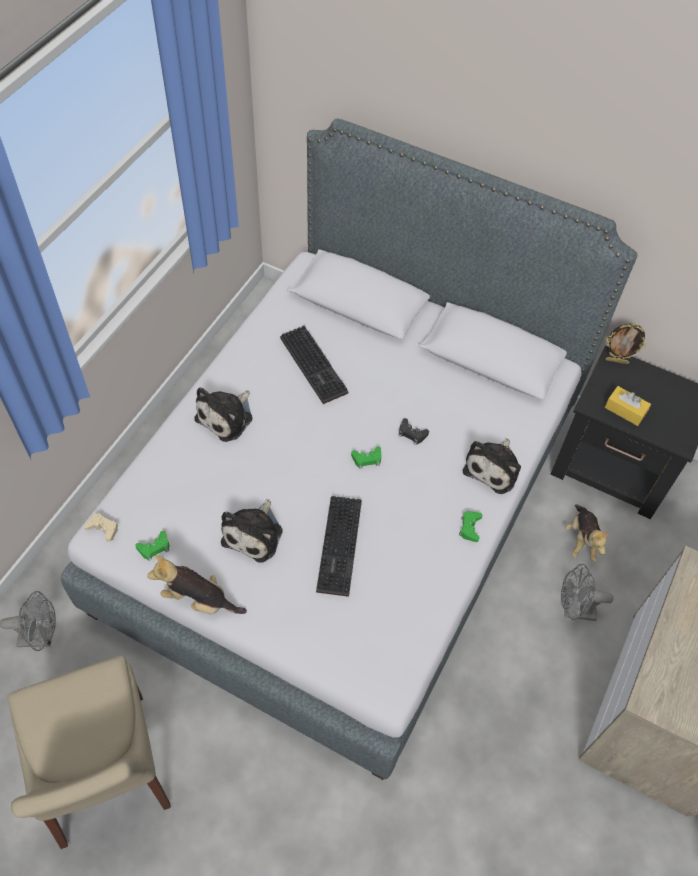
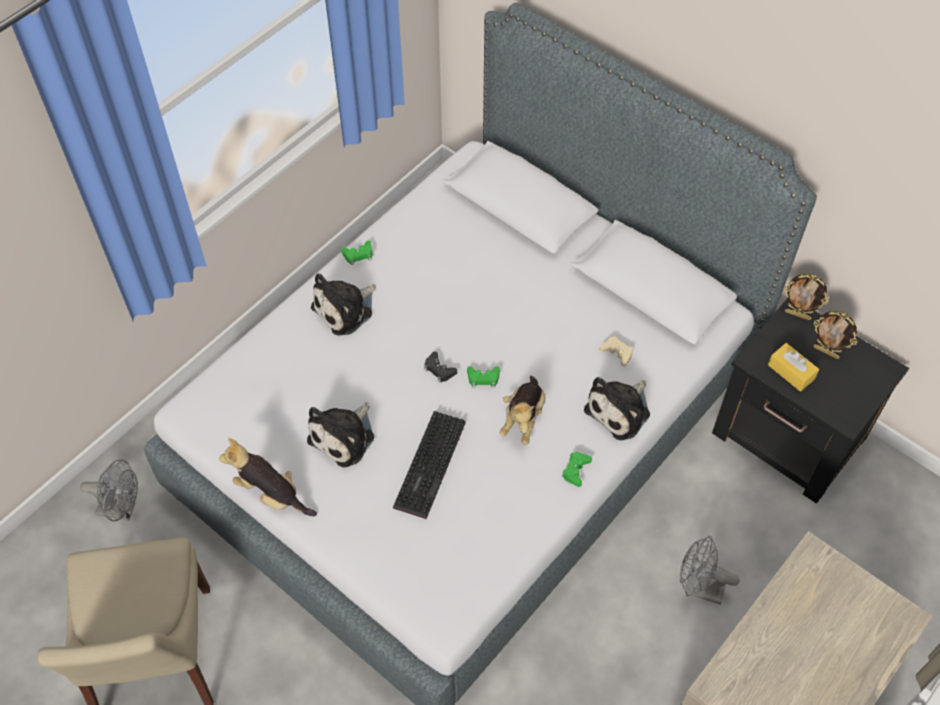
camera: 15 degrees right, 0 degrees up
(103, 528) = (192, 404): beige game controller -> beige game controller (617, 353)
(154, 548) = (239, 433): green game controller -> green game controller (358, 255)
(316, 365) = (454, 269): keyboard -> none
(412, 434) = (539, 359): black game controller -> black game controller (439, 370)
(581, 539) = (728, 512): plush toy -> plush toy (523, 418)
(649, 389) = (826, 352): none -> picture frame

